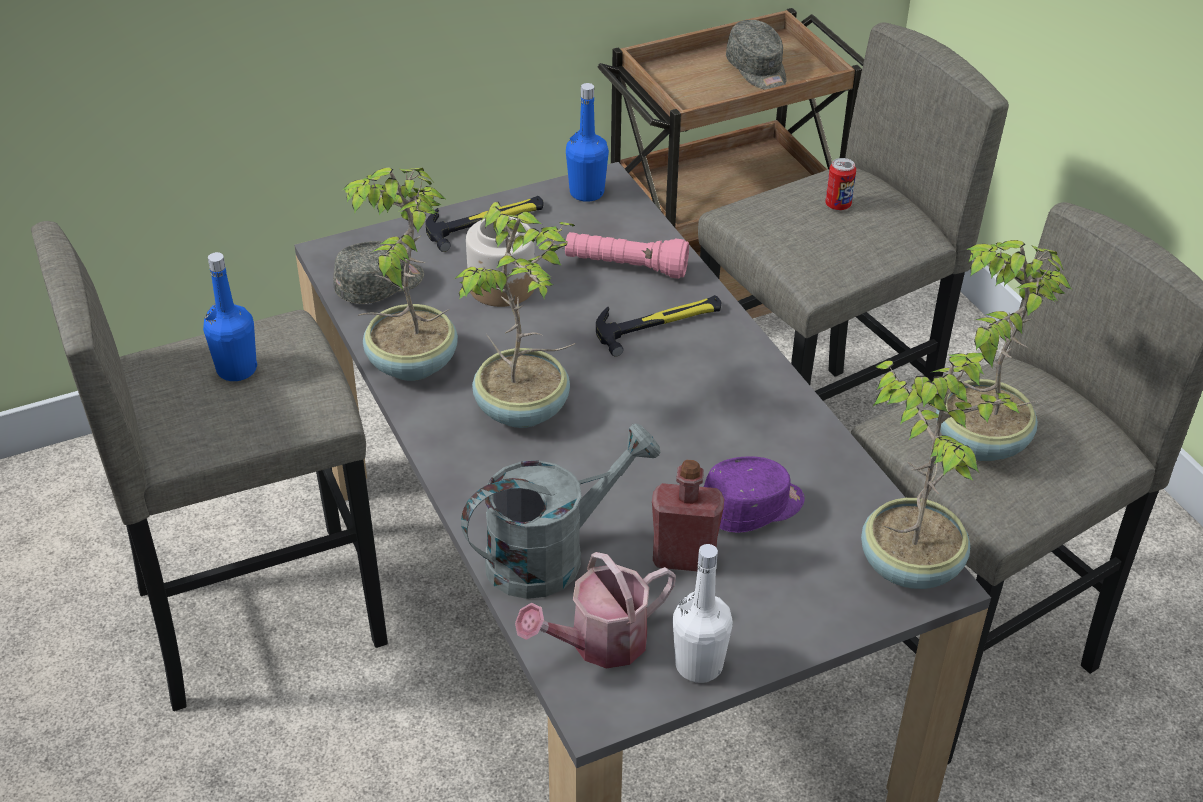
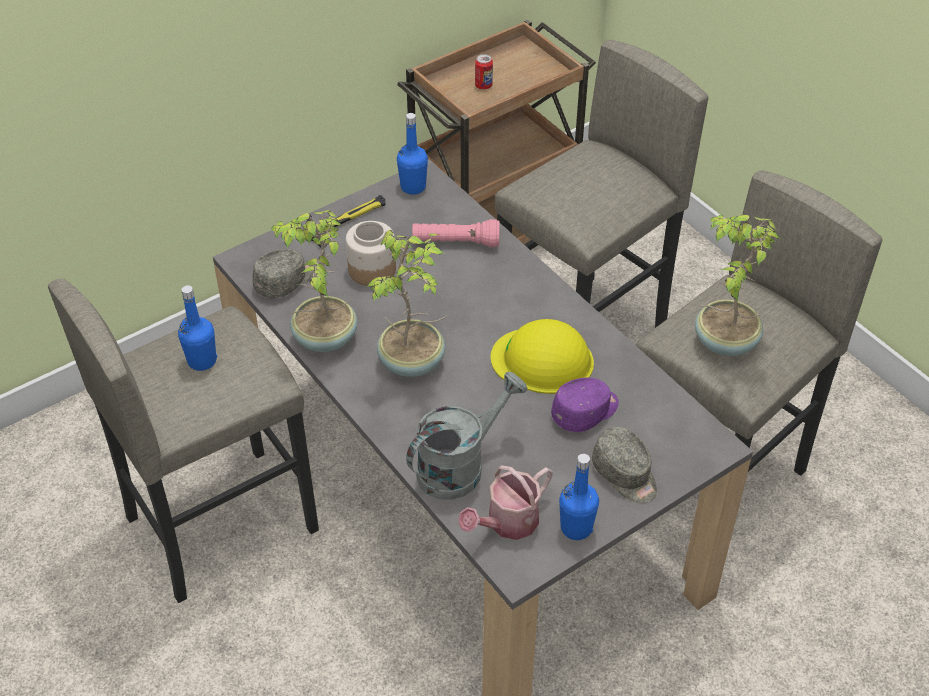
camera: 10 degrees left, 5 degrees up
(659, 323) = (490, 283): hammer -> none
(684, 558) = (548, 455): red bottle -> none
(699, 665) = (576, 528): white bottle -> blue bottle
(708, 431) = (543, 360): none -> yellow hard hat
(757, 70) = (512, 72): grey cap -> grey cap (625, 474)
(838, 205) = (592, 175): can -> can (483, 86)
(911, 564) = (698, 436): potted plant -> none

